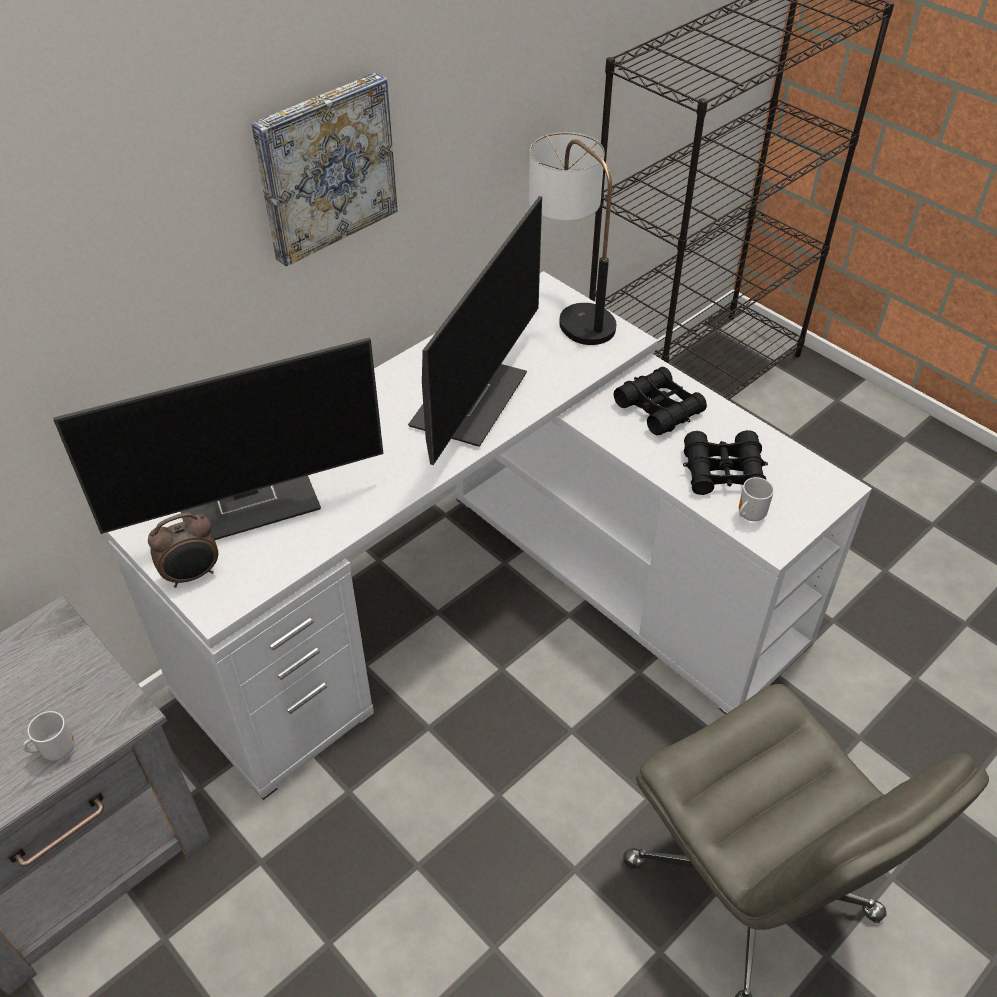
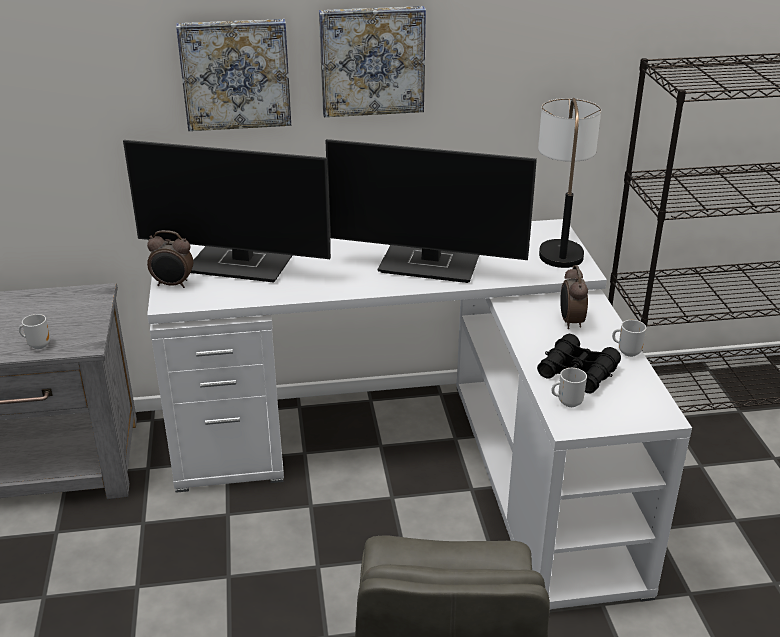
camera: 35 degrees right, 15 degrees down
(157, 252) = (235, 73): none -> picture
(469, 399) = (431, 264): monitor -> monitor turned 45 degrees clockwise
(659, 408) = (570, 322): black binoculars -> alarm clock
(742, 422) = (627, 352): none -> mug

